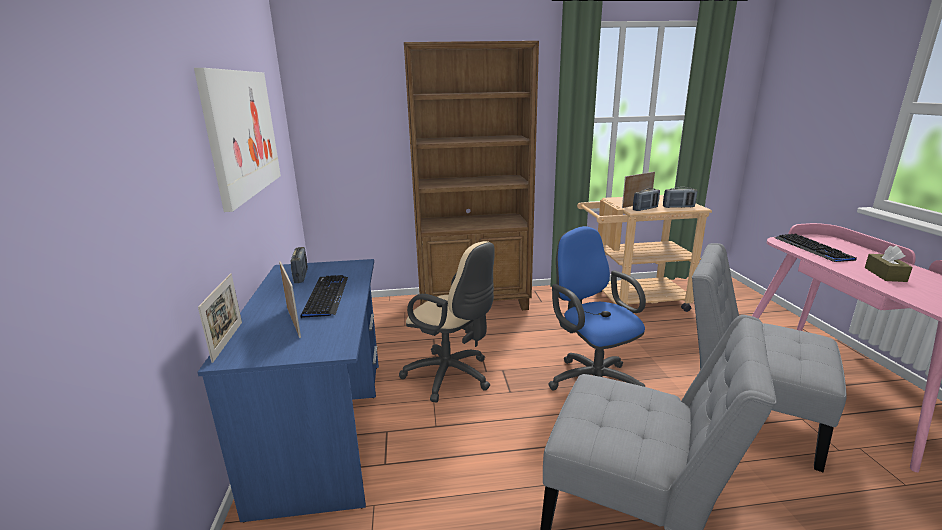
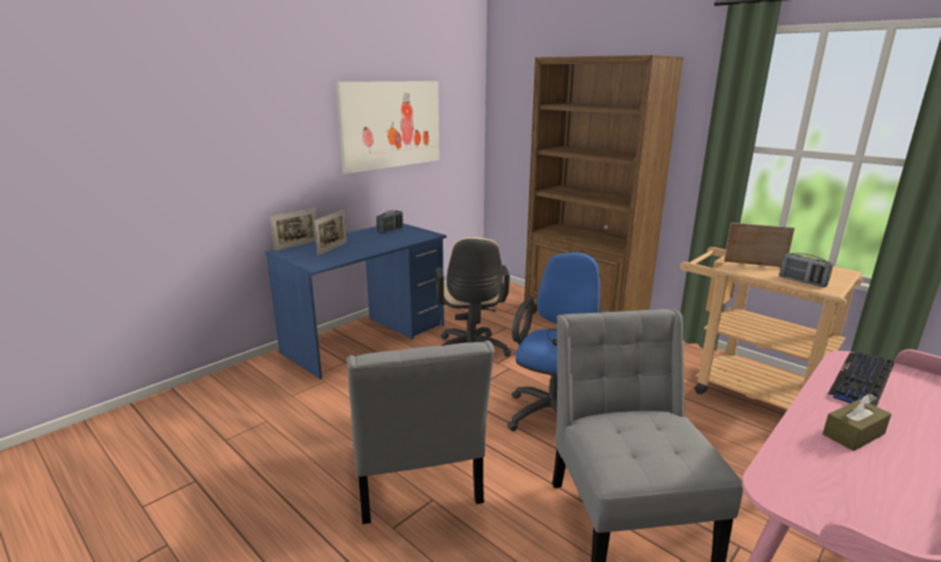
camera: 50 degrees right, 0 degrees up
(326, 296) = (372, 244): keyboard -> none
(645, 209) = (750, 270): radio -> none

